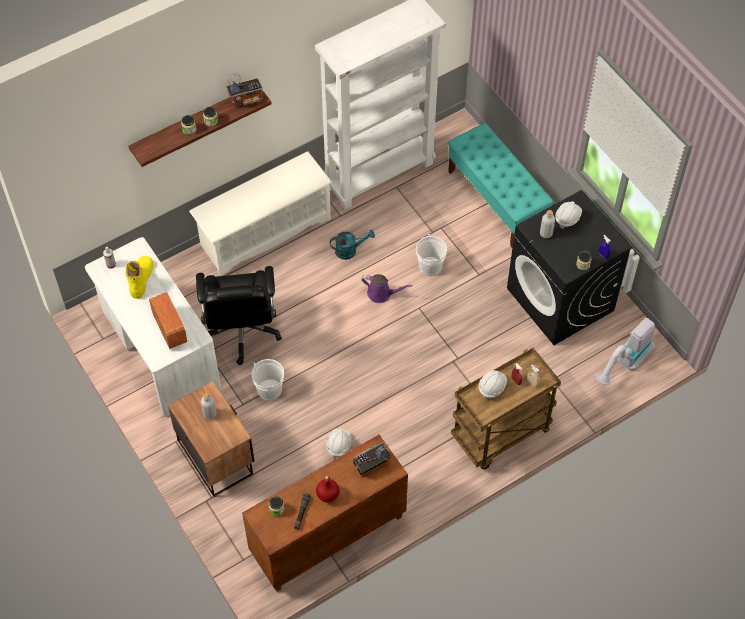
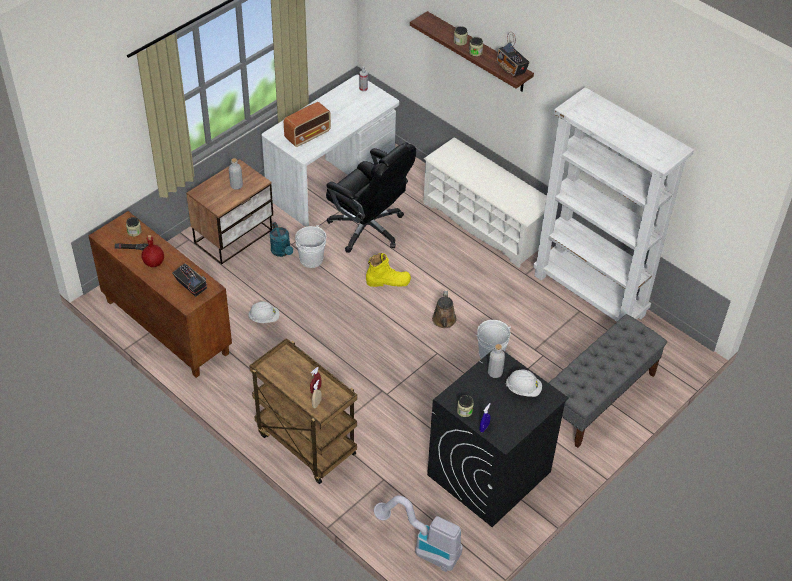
camera: 75 degrees right, 10 degrees down
(141, 279) = (354, 109): yellow boot -> yellow boot (388, 281)
(241, 331) = (368, 229): black office chair -> black office chair turned 120 degrees counterclockwise
(350, 250) = (486, 288): turquoise watering can -> turquoise watering can (282, 252)
(381, 294) = (444, 321): purple watering can -> brown watering can
(492, 387) = (303, 371): white hard hat -> none
(497, 200) = (598, 397): turquoise bench -> grey bench

